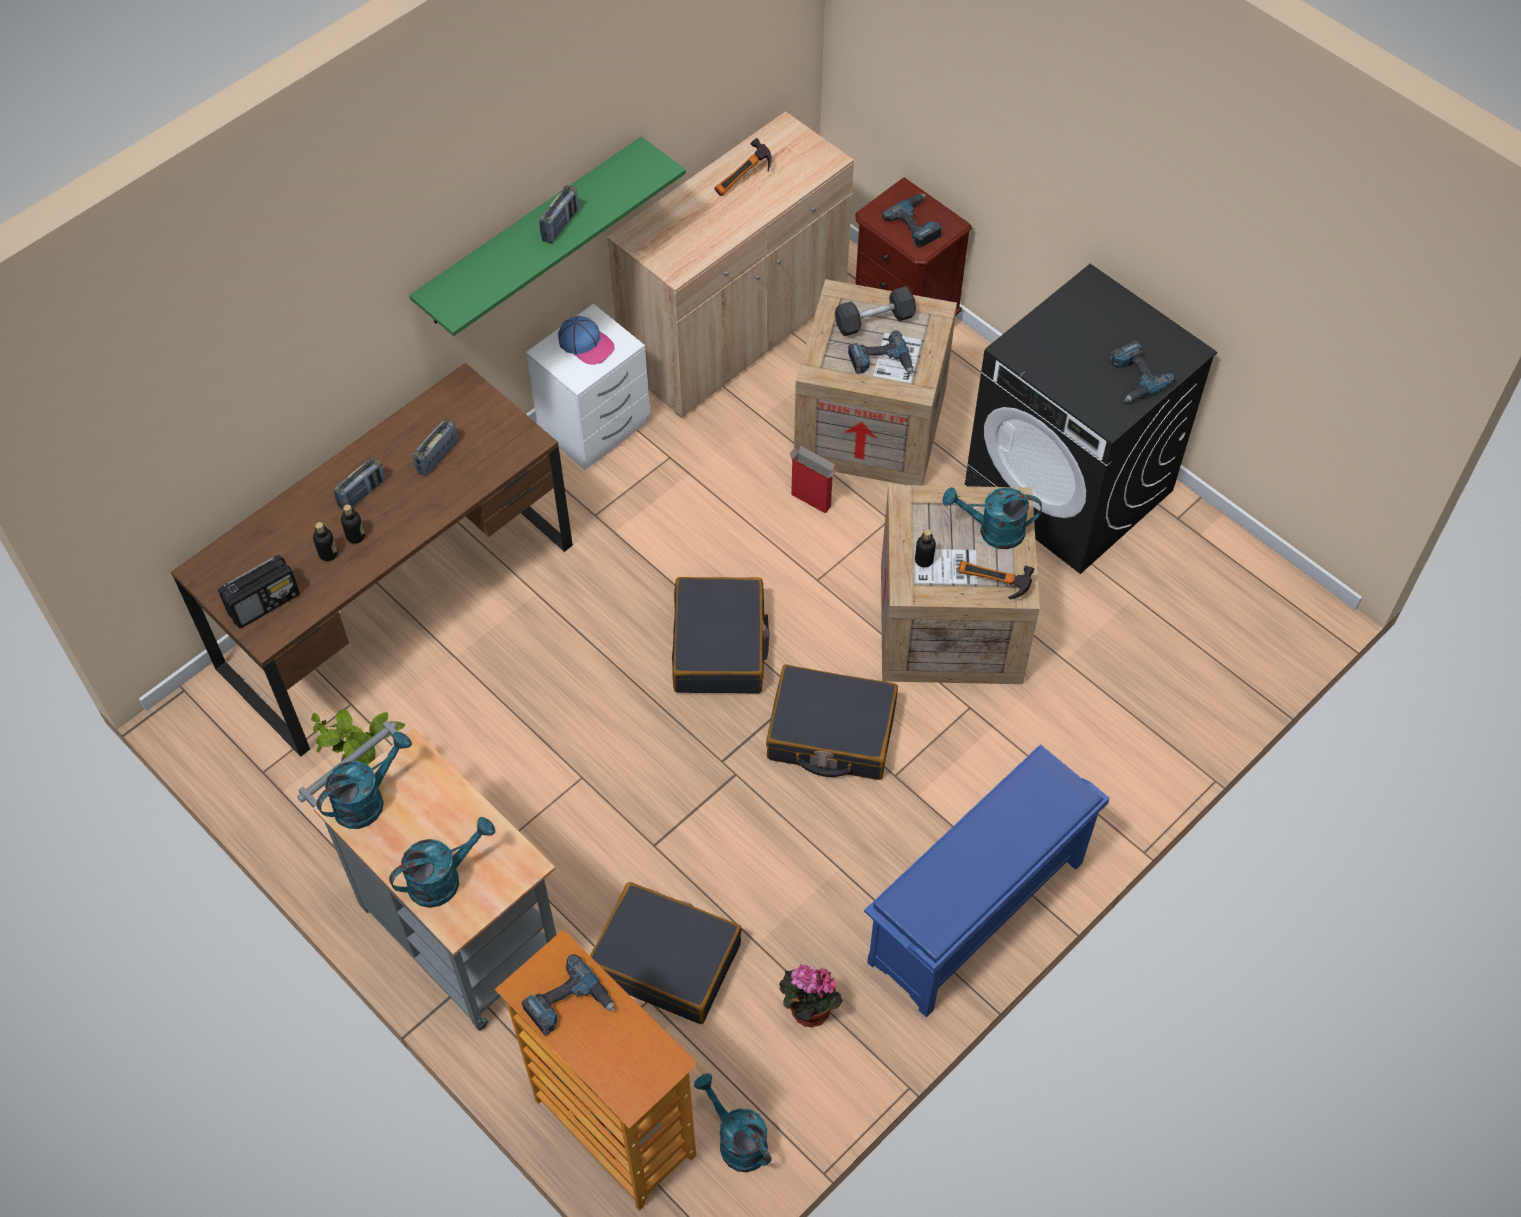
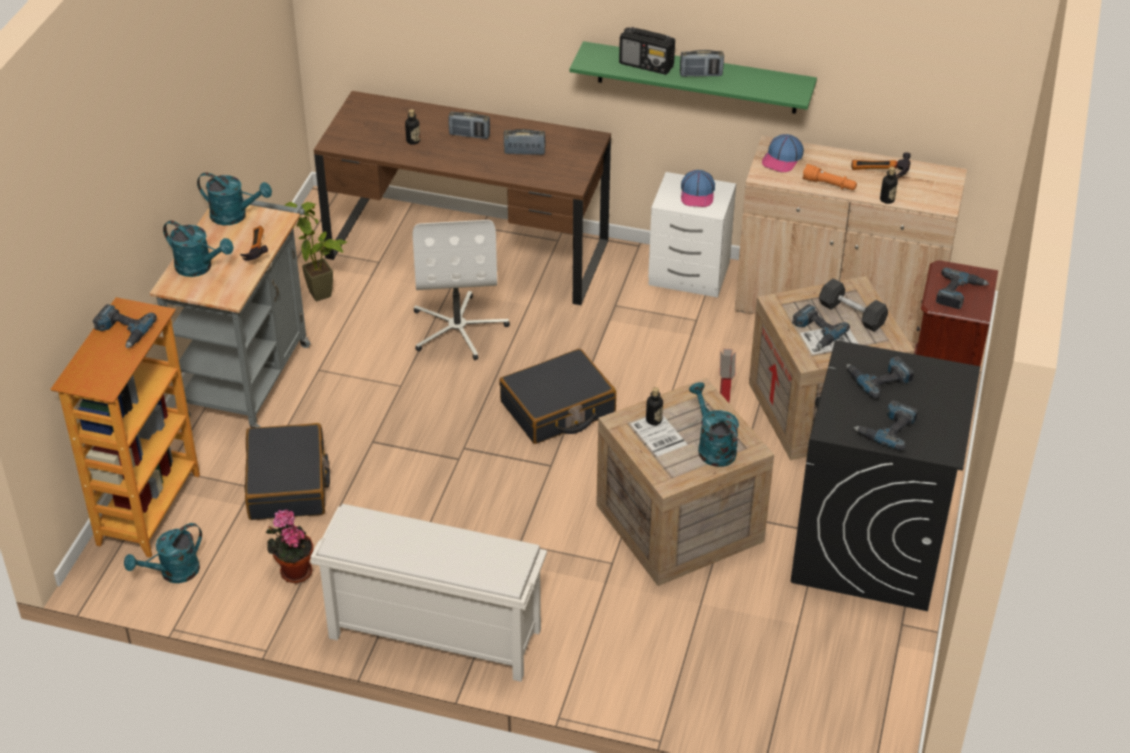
camera: 60 degrees right, 15 degrees down
(265, 603) = (357, 132): radio -> radio (647, 65)
(355, 536) = (435, 145): bottle -> bottle (887, 199)
(526, 677) = (458, 328): none -> white office chair
(660, 240) = (782, 159): none -> cap
(732, 227) = (829, 185): none -> orange flashlight
(736, 1140) = (173, 573): turquoise watering can -> turquoise watering can turned 150 degrees counterclockwise
(831, 733) = (529, 495): black suitcase -> none
(975, 915) = (432, 634): blue shoe rack -> white shoe rack
(992, 585) = (661, 464): hammer -> hammer (254, 251)
(1061, 346) = (879, 378): none -> power drill

